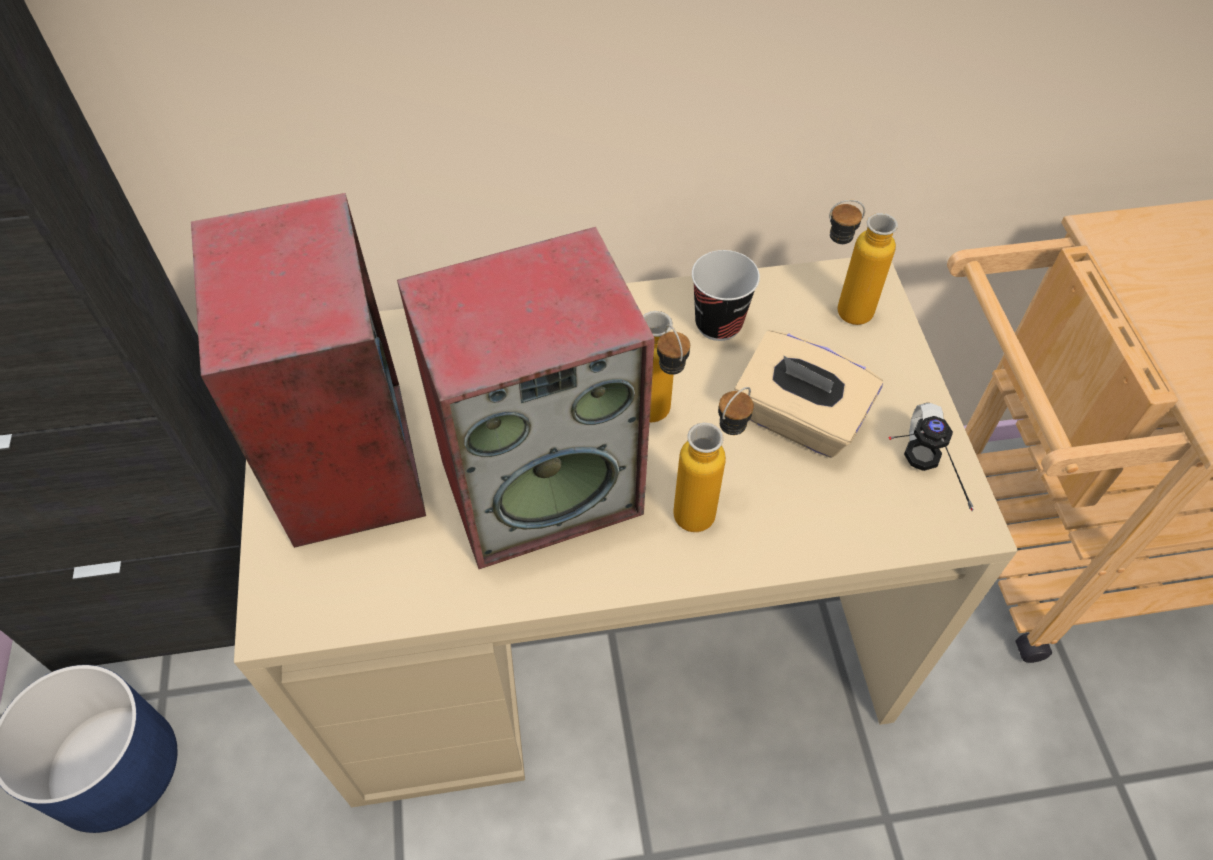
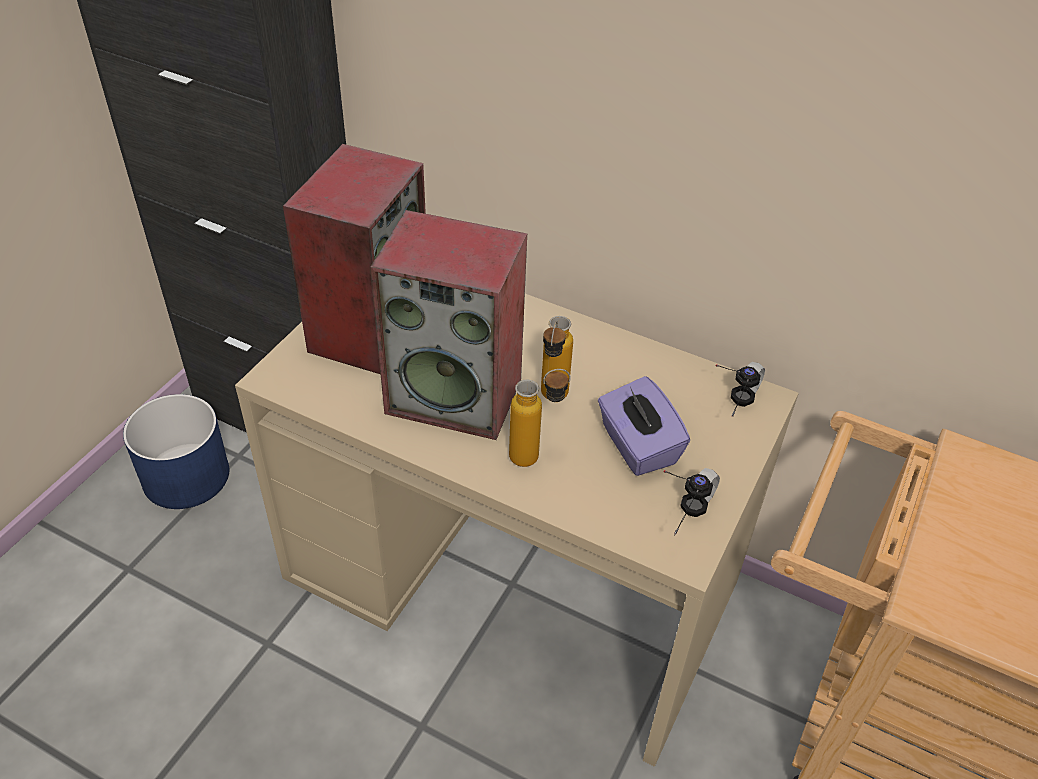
camera: 35 degrees right, 10 degrees down
(718, 324) = (641, 372): cup -> none
(798, 419) = (637, 446): beige tissue box -> purple tissue box
(839, 312) = (726, 406): bottle -> headphones

